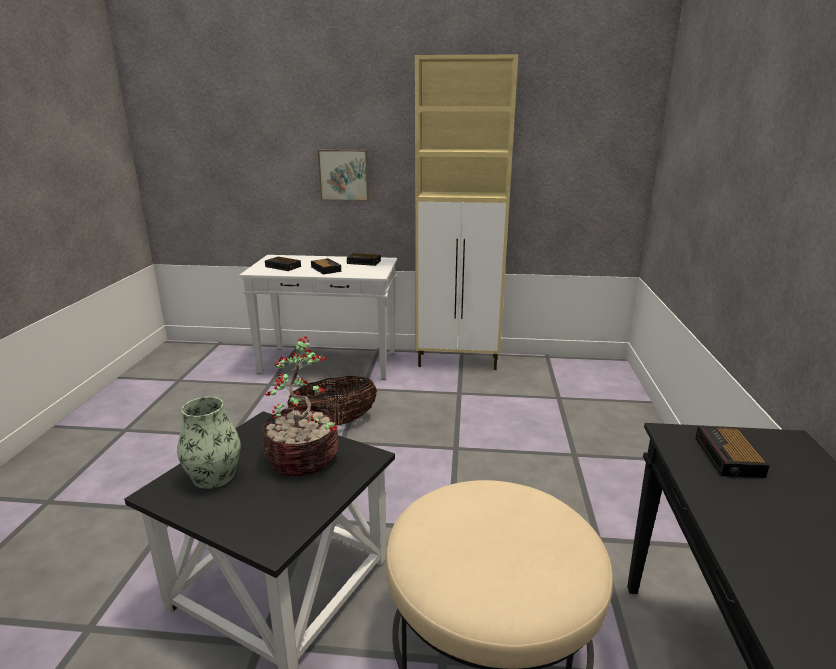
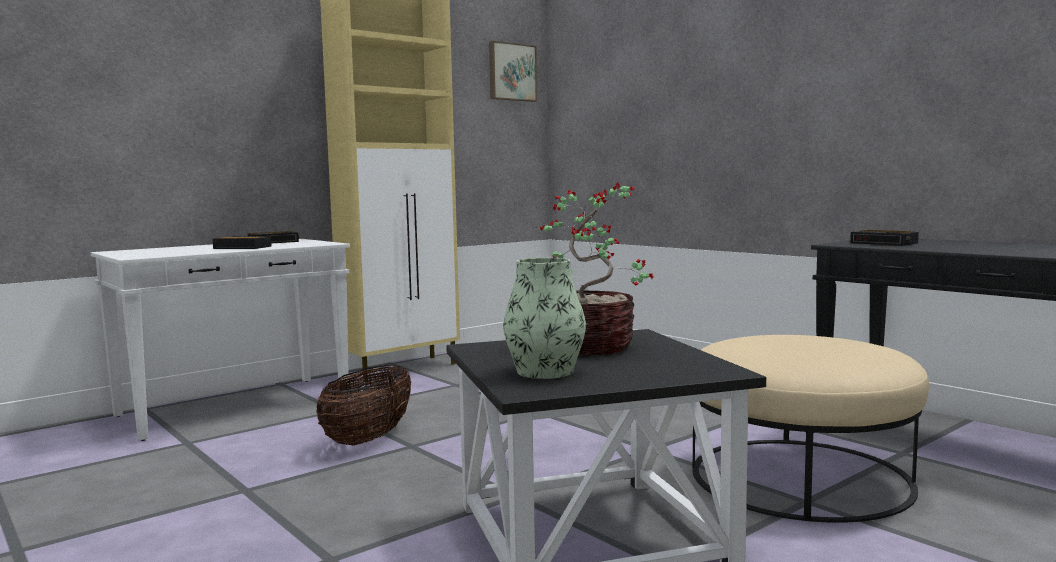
camera: 45 degrees left, 15 degrees down
(283, 267) = (168, 252): alarm clock -> none
(344, 175) = (219, 123): picture -> picture (511, 72)

